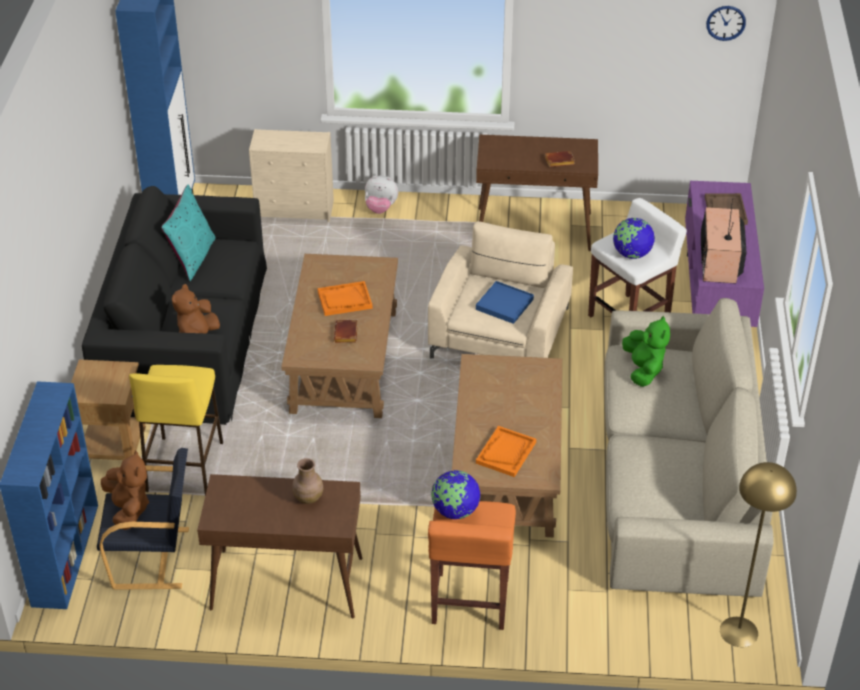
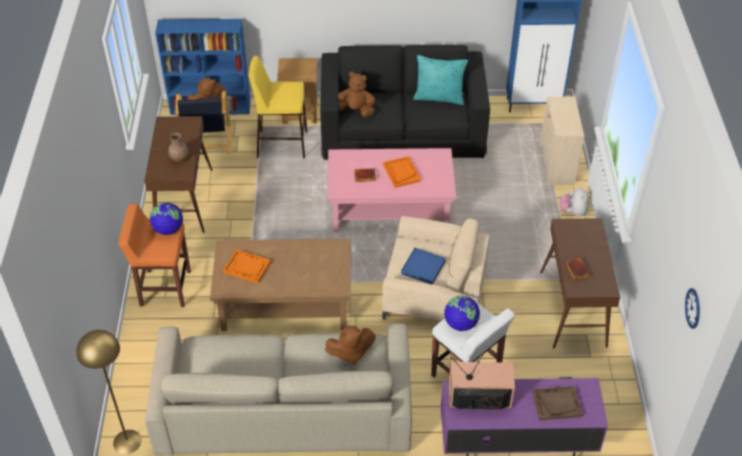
camera: 85 degrees right, 5 degrees up
(343, 361) = (390, 207): brown coffee table -> pink coffee table
(643, 370) = (350, 353): green plush toy -> brown plush toy

